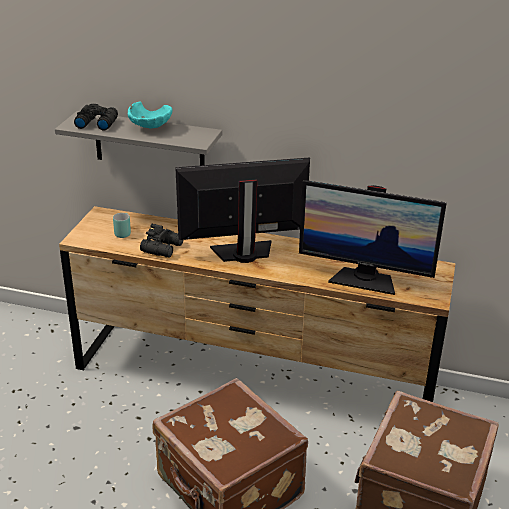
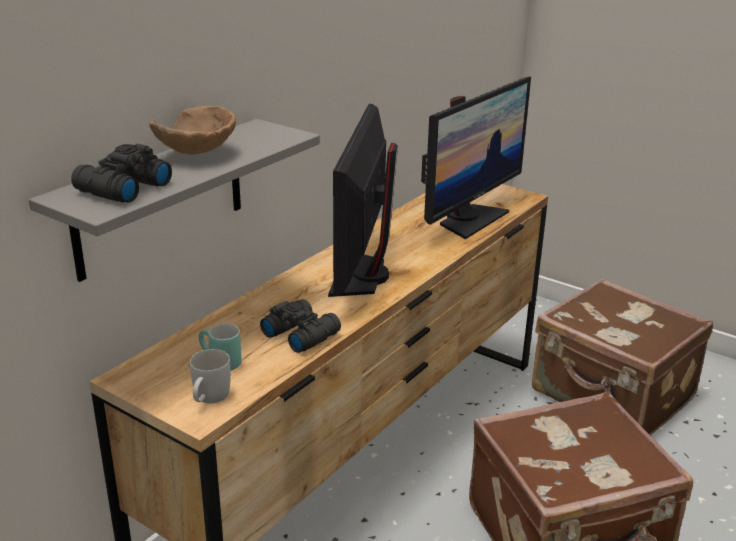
camera: 70 degrees left, 5 degrees down
(91, 237) = (209, 398): none -> white mug
(149, 128) = (198, 155): turquoise bowl -> brown bowl

